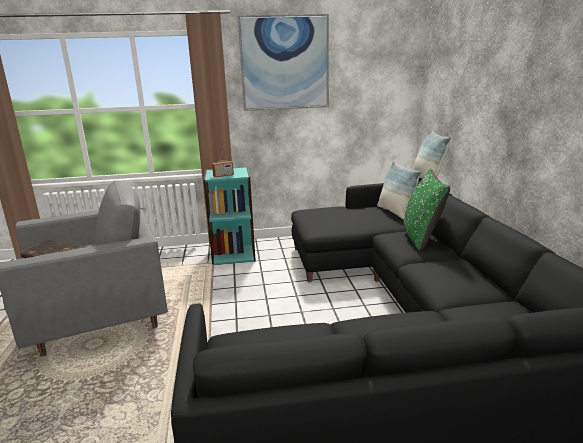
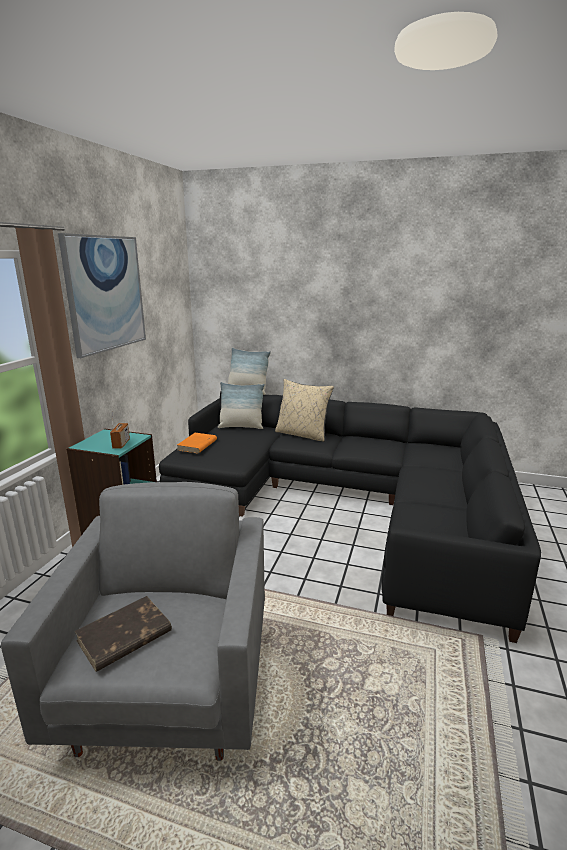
camera: 65 degrees left, 0 degrees up
(329, 209) = (197, 445): none -> orange book
(421, 237) = (302, 434): green pillow -> beige pillow

